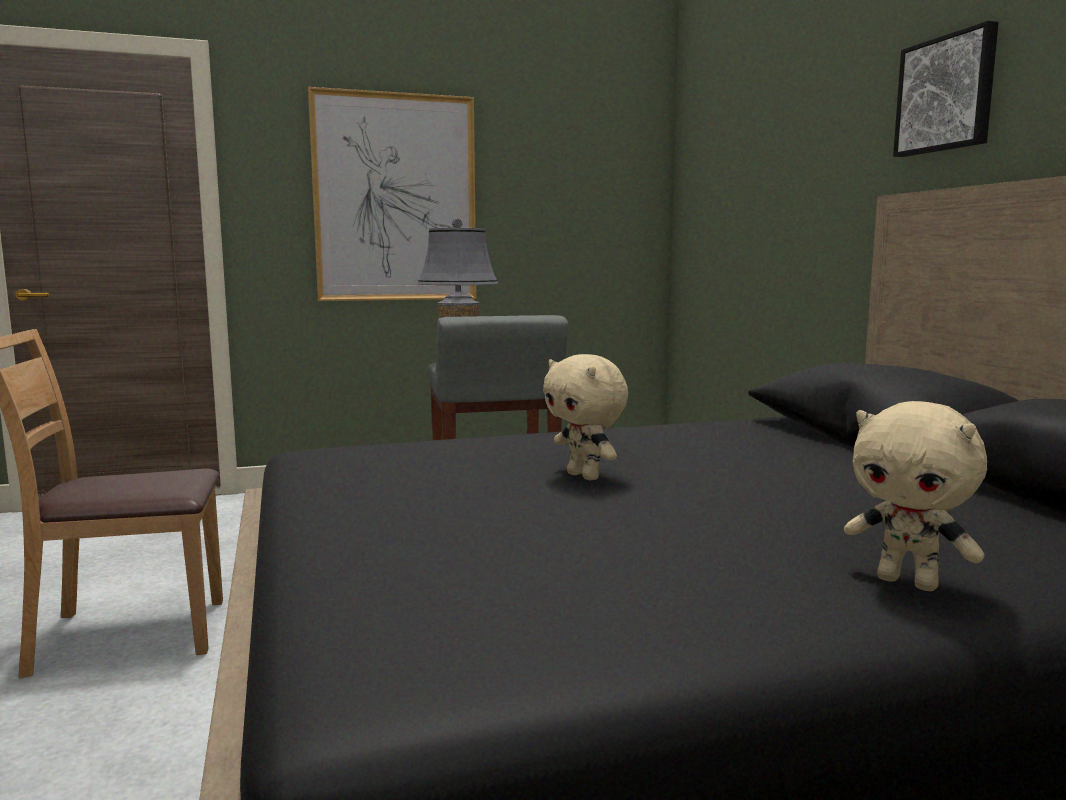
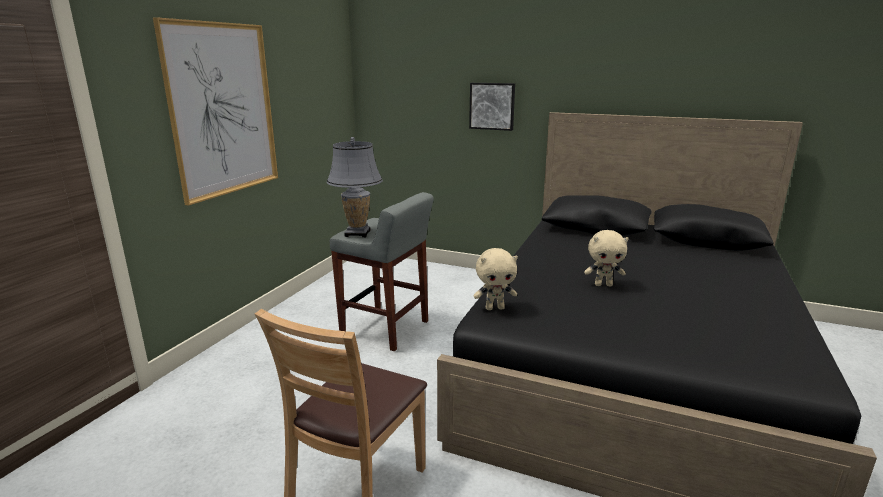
camera: 50 degrees left, 10 degrees up
(908, 582) = (761, 288): beige plush toy -> beige plush toy (495, 308)
(947, 94) = (580, 68): picture -> picture (492, 106)

